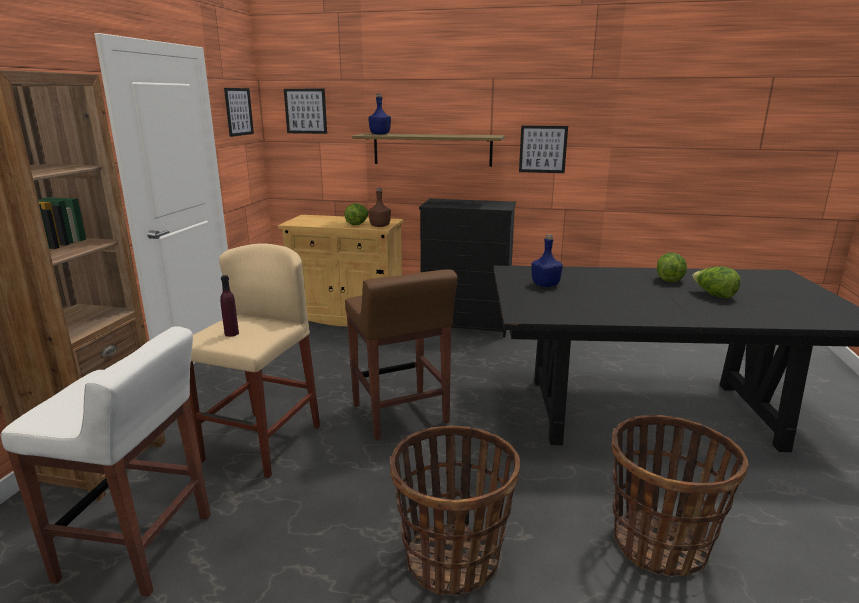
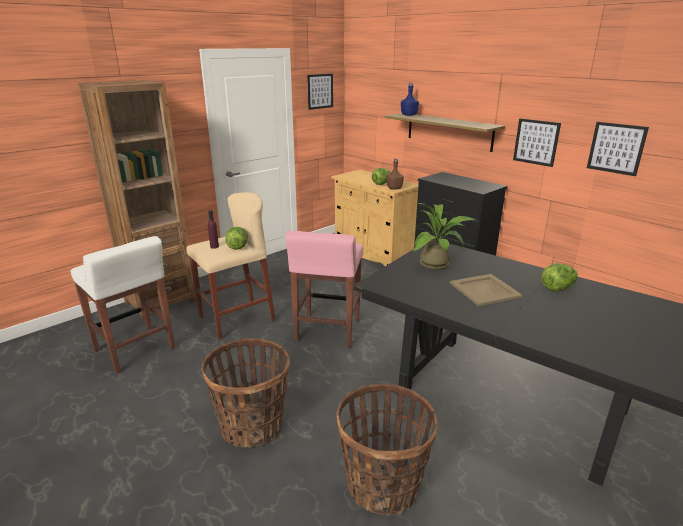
camera: 35 degrees right, 5 degrees up
(305, 111) = (369, 92): picture -> picture (616, 148)
(400, 414) = (327, 330): brown stool -> pink stool
(546, 285) = (438, 265): blue bottle -> potted plant
(622, 295) = (484, 290): none -> beige tray
(713, 295) = (569, 314): lettuce -> lettuce (238, 246)

